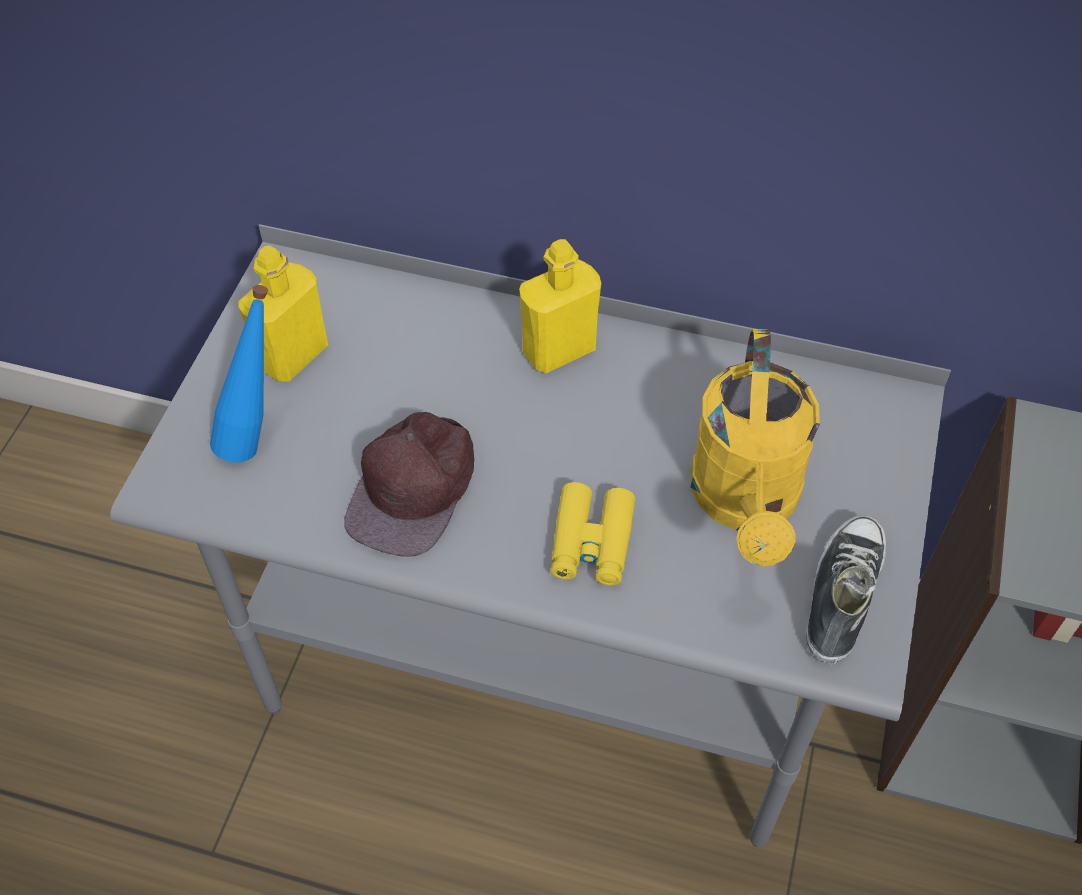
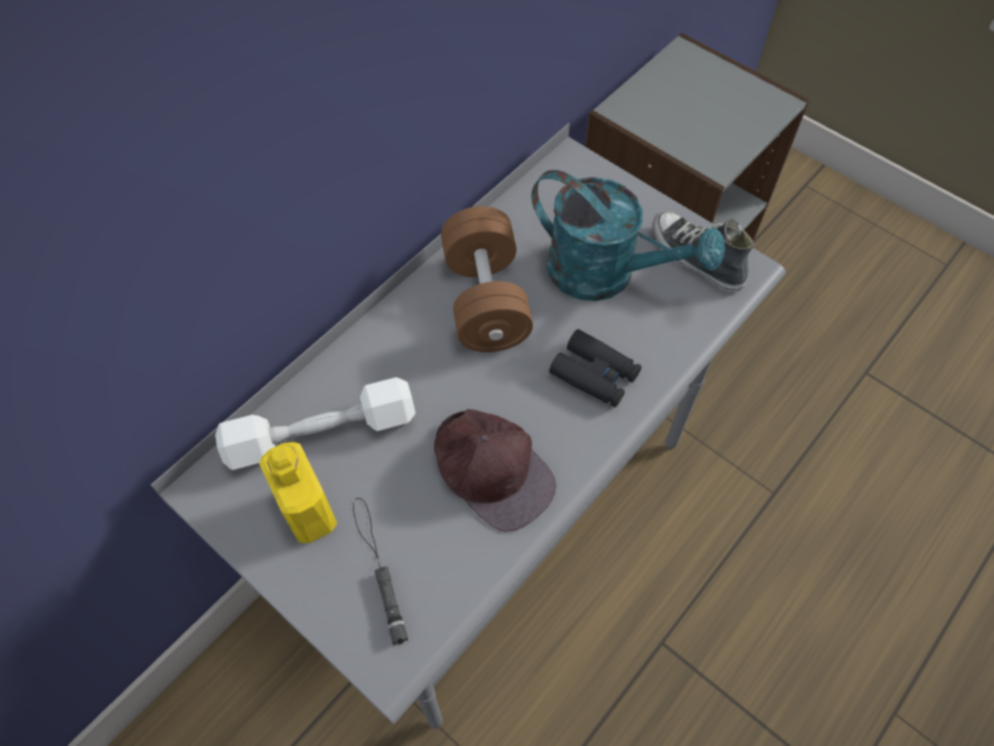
camera: 65 degrees left, 5 degrees up
(258, 436) = (378, 568): blue bottle -> black flashlight
(383, 329) = (321, 434): none -> white dumbbell
(559, 350) = (416, 325): yellow bottle -> none
(591, 542) = (595, 374): yellow binoculars -> black binoculars
(631, 399) = (485, 300): none -> brown dumbbell
(746, 503) = (606, 274): yellow watering can -> turquoise watering can

